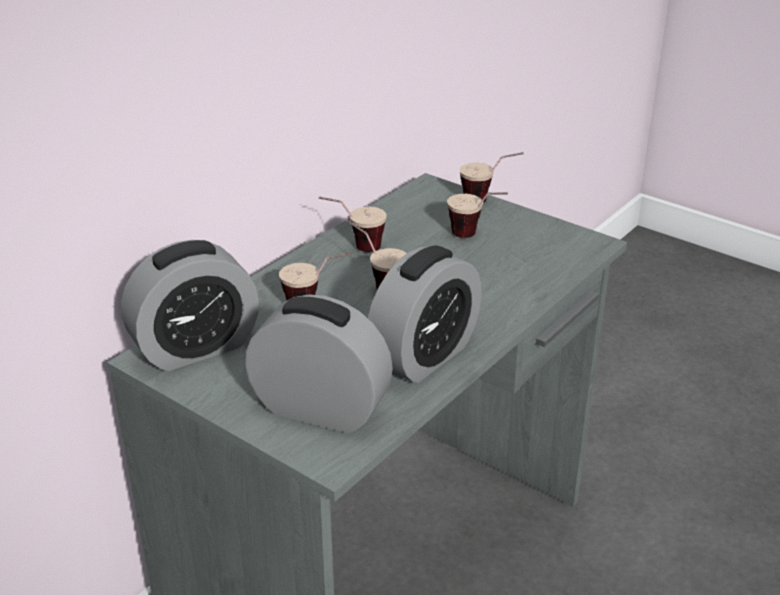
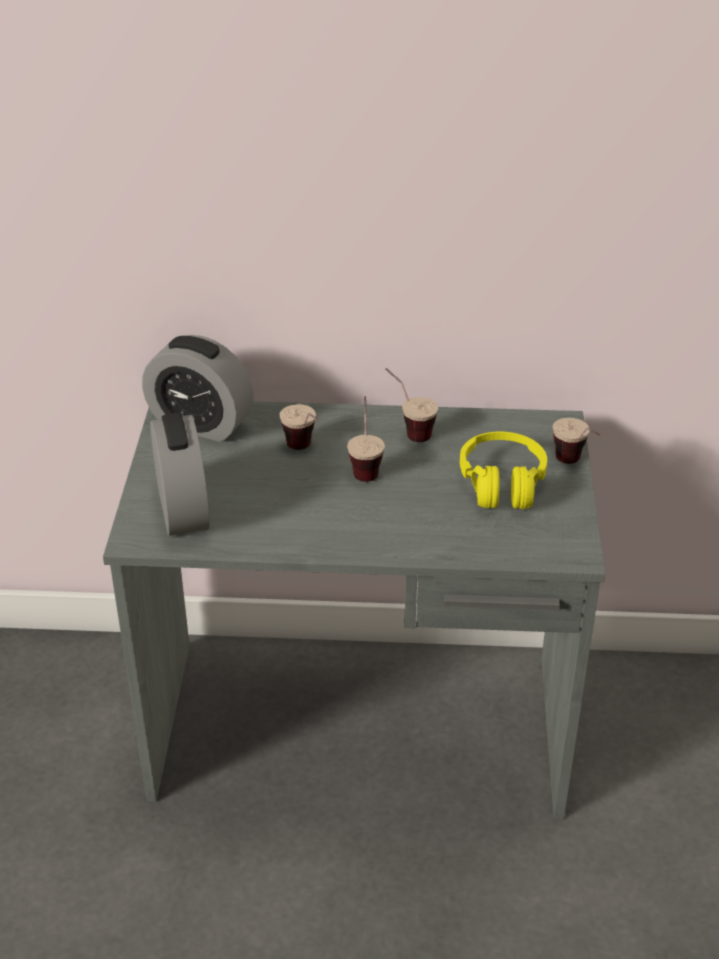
camera: 55 degrees right, 5 degrees up
(424, 356) = (294, 529): alarm clock -> none
(476, 237) = (502, 483): cup -> yellow headphones

